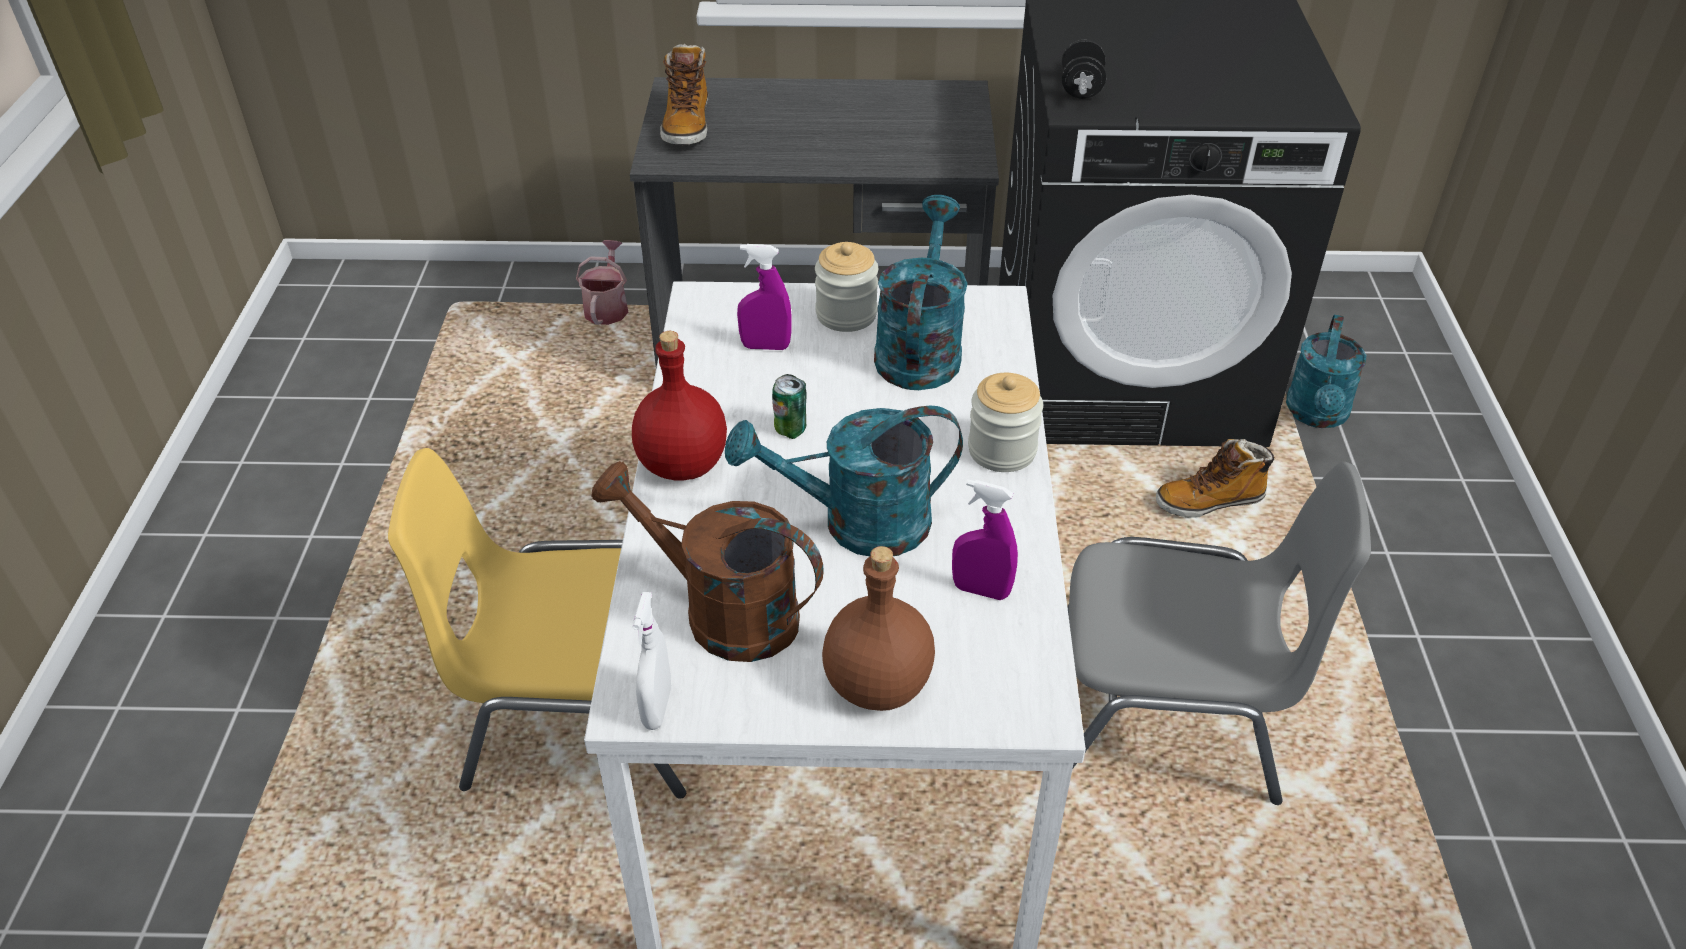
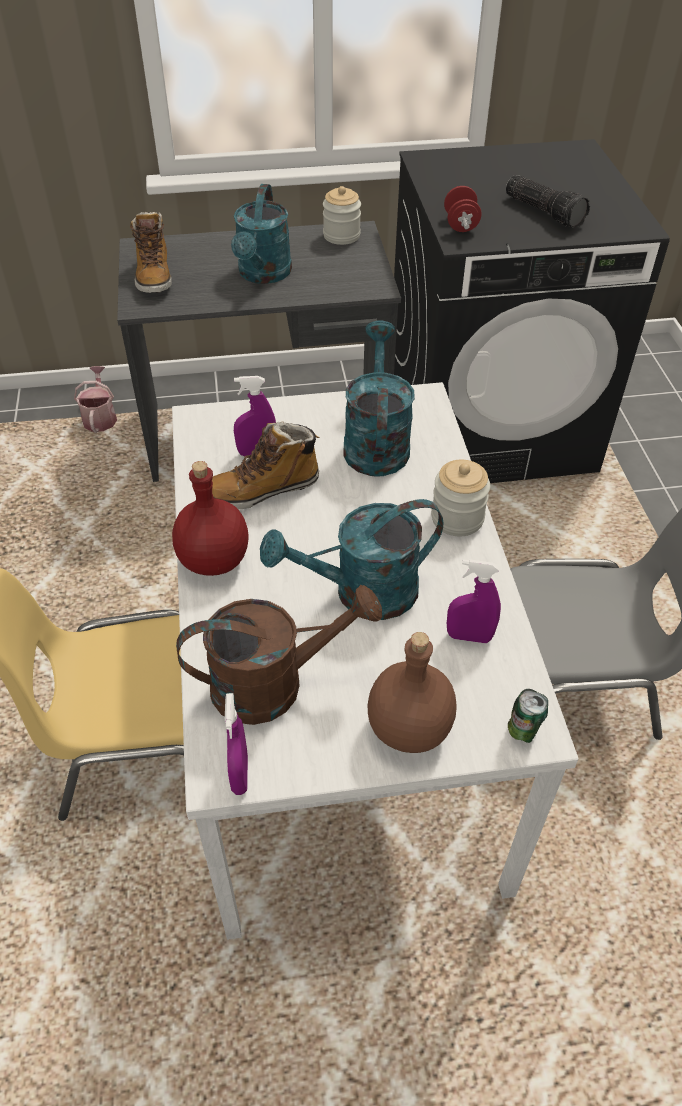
camera: 10 degrees left, 5 degrees up
(657, 708) = (240, 774): white spray bottle -> purple spray bottle
(722, 612) = (274, 683): brown watering can -> brown watering can turned 150 degrees clockwise
(790, 430) = (291, 521): can -> can (522, 732)
(846, 314) = (313, 419): jar -> jar (341, 236)
(1081, 89) = (460, 224): black dumbbell -> red dumbbell
(1198, 82) = (545, 212): none -> flashlight
(1209, 501) = (567, 517): boot -> boot (263, 489)
(1317, 415) = (627, 444): turquoise watering can -> turquoise watering can (263, 275)

